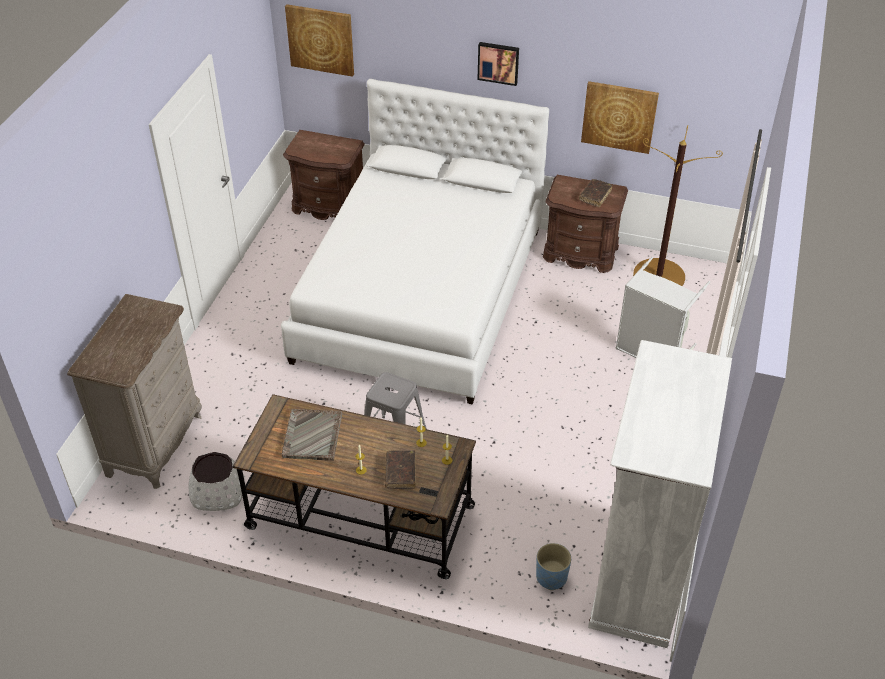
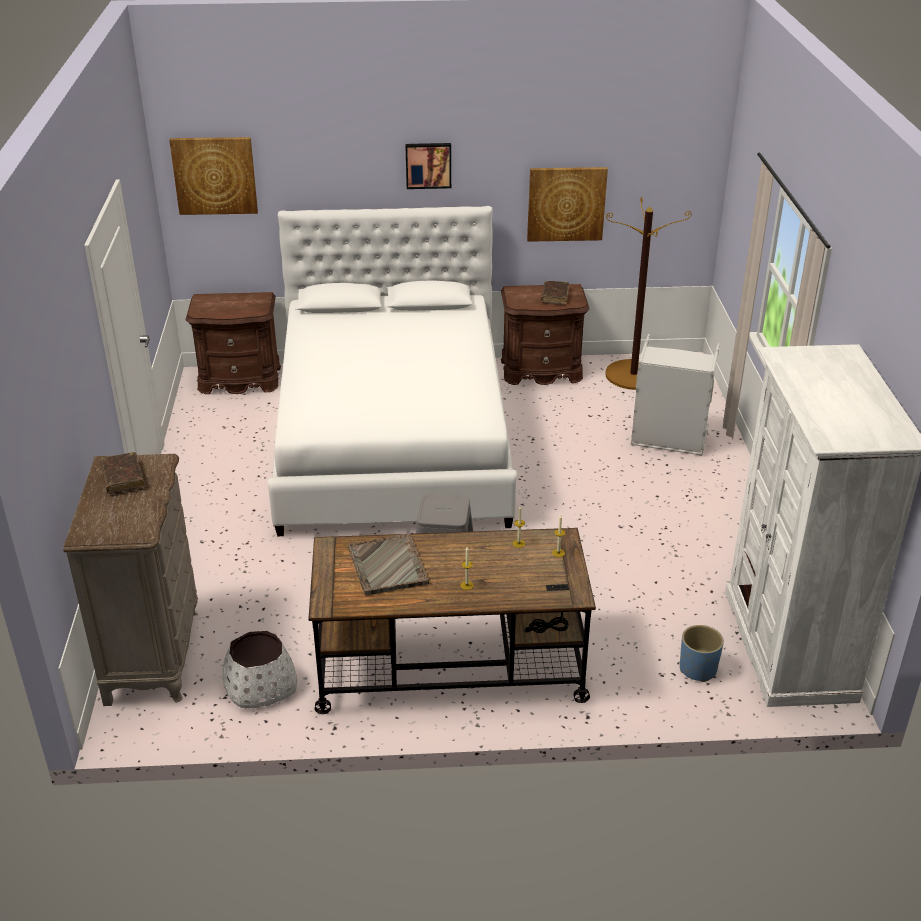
camera: 20 degrees left, 10 degrees down
(400, 473) = (514, 577): brown book -> brown book (123, 478)

